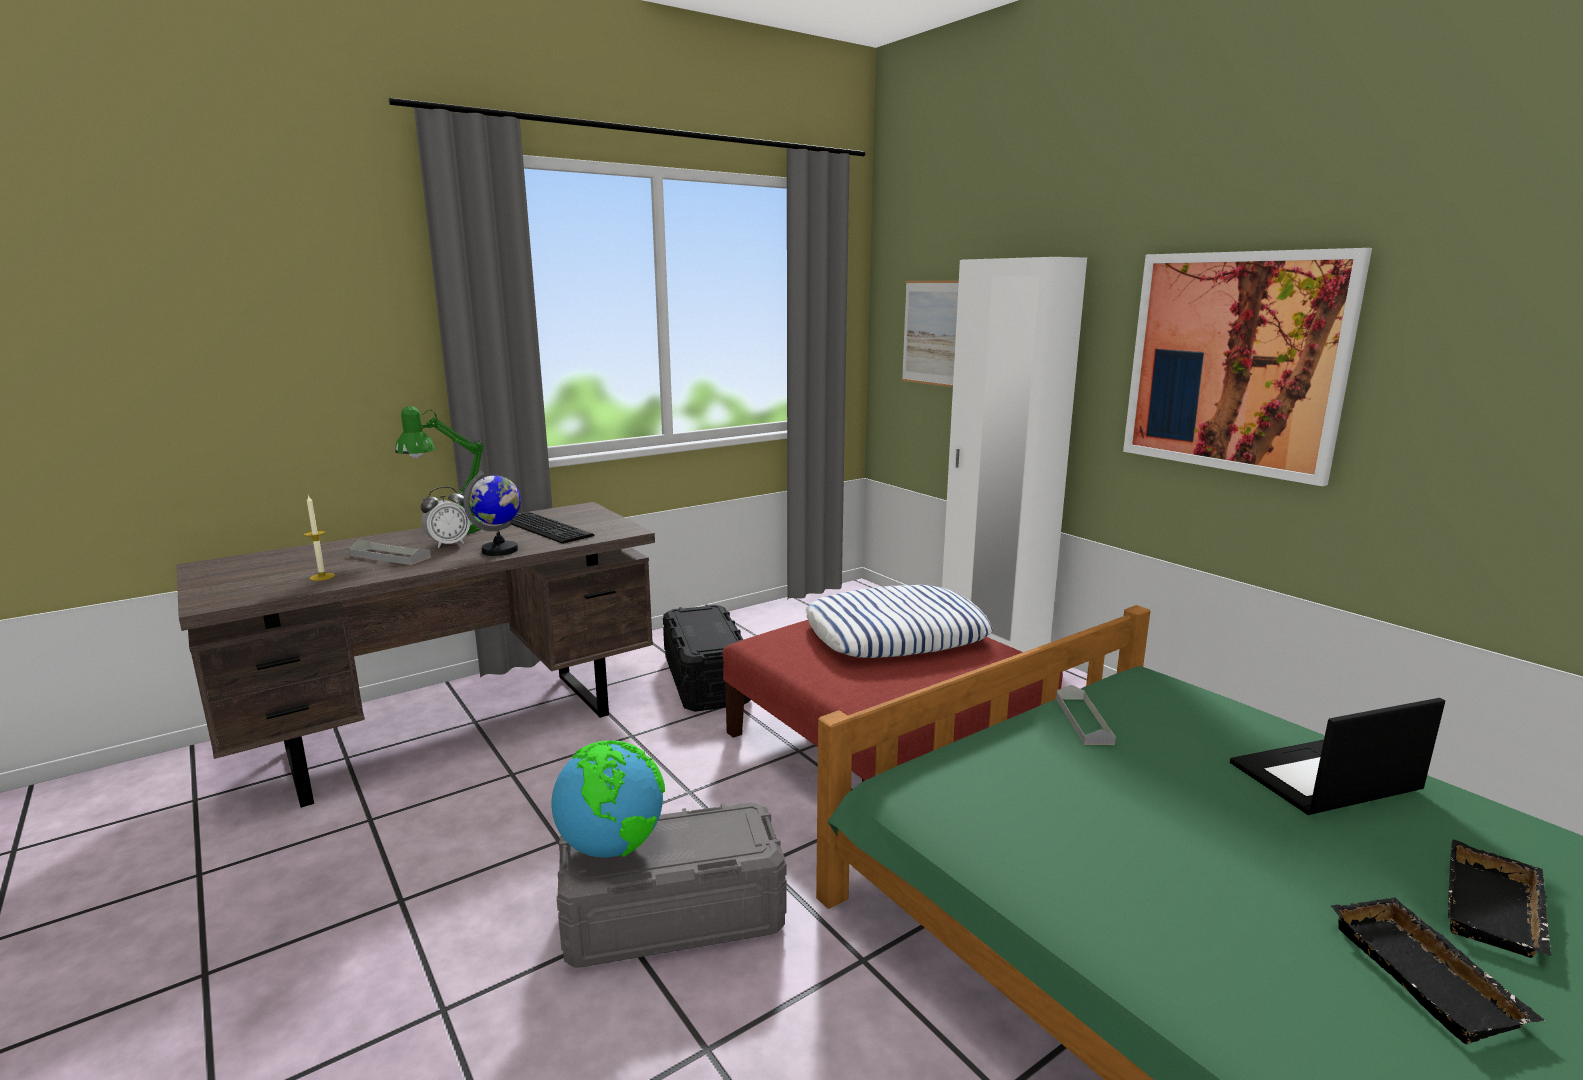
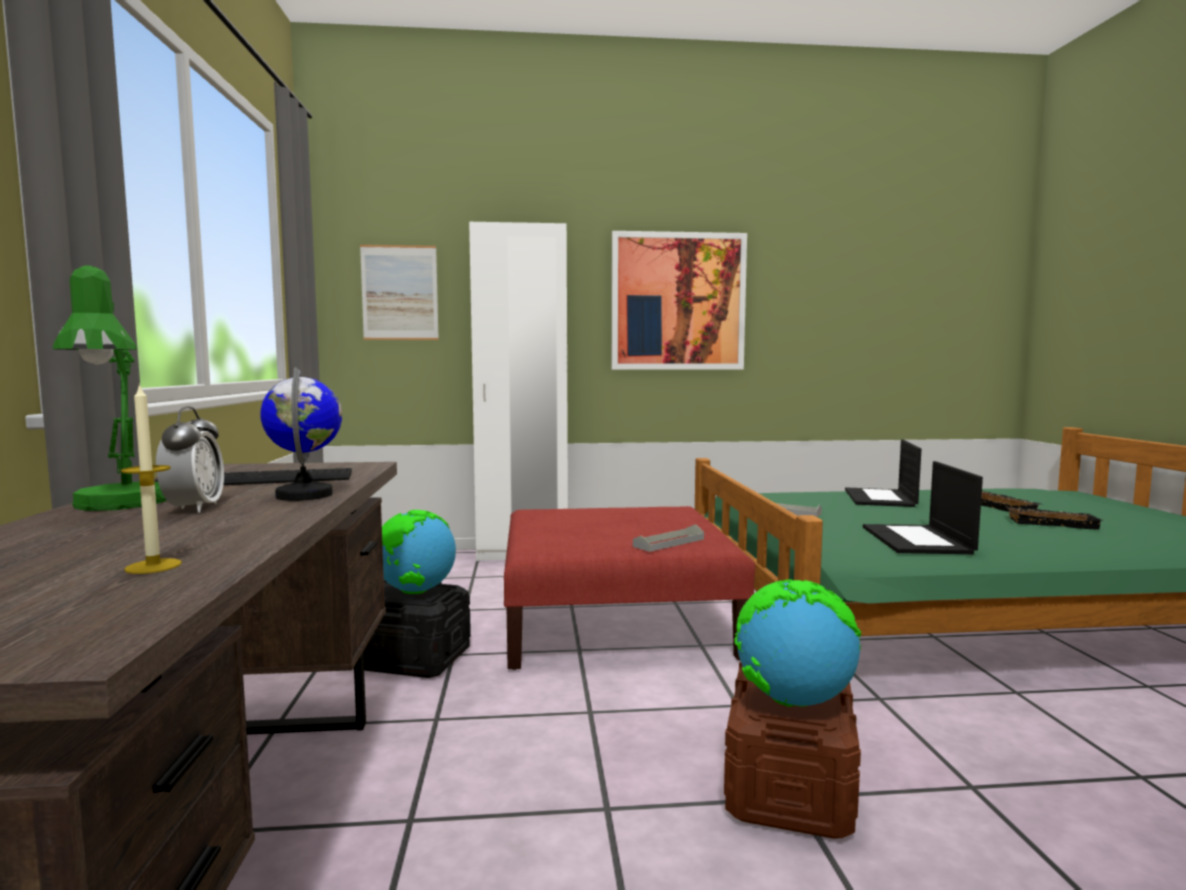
camera: 60 degrees left, 10 degrees down
(390, 556) = (160, 531): grey tray -> grey tray (669, 543)
(674, 917) = (790, 764): grey storage box -> brown storage box
(714, 639) = (415, 592): none -> globe
(895, 635) = (593, 519): pillow -> none
(1056, 832) = (918, 540): none -> laptop

